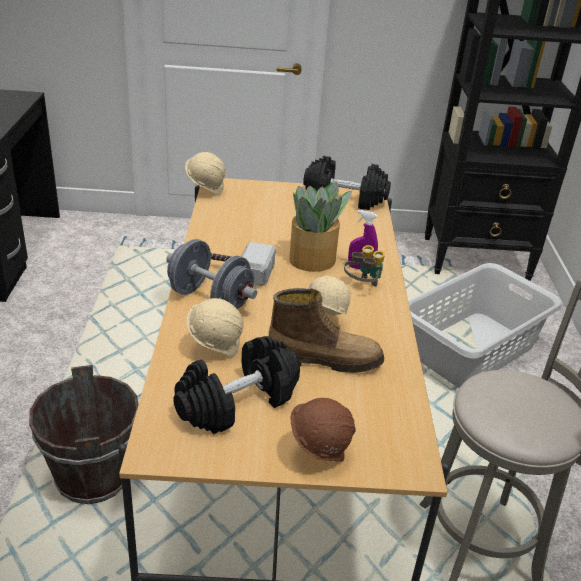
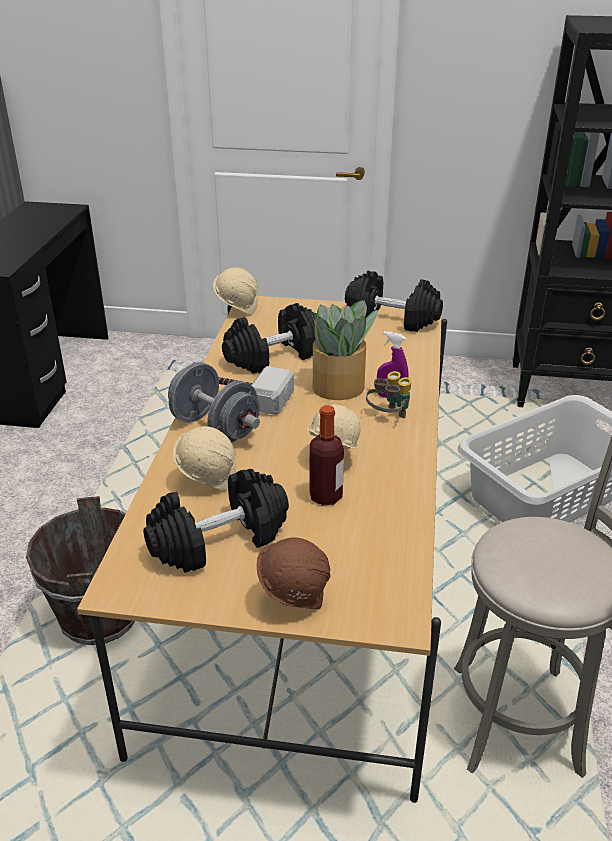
camera: 10 degrees right, 0 degrees up
(248, 233) = (274, 357): none -> black dumbbell
(324, 359) = (325, 496): boot -> bottle

